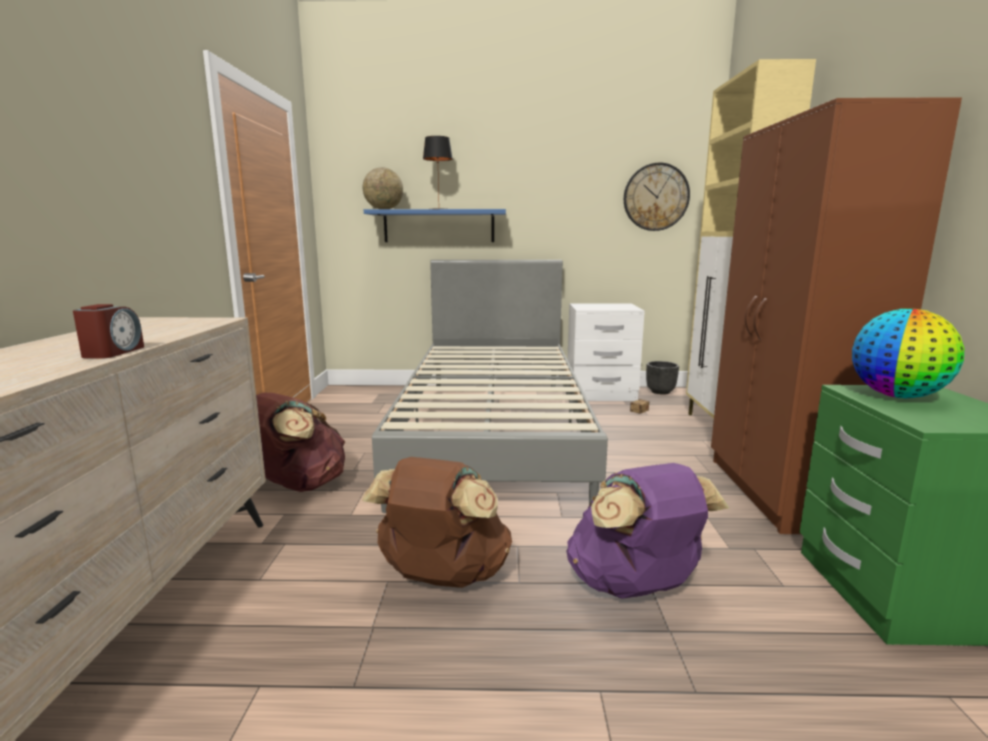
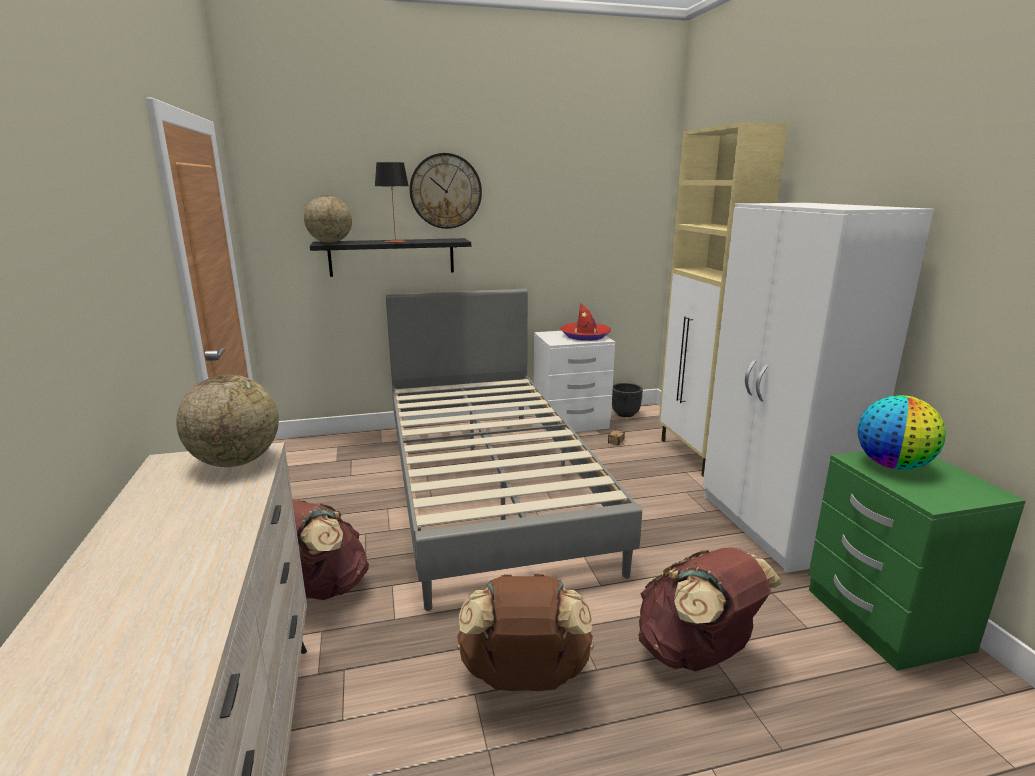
camera: 15 degrees left, 5 degrees up
(113, 352) = (227, 550): alarm clock -> none
(194, 322) = (236, 462): none -> globe
(439, 226) = (392, 257): blue shelf -> black shelf
(617, 306) = (585, 336): none -> red hat
(635, 587) = (696, 653): purple backpack -> brown backpack
(656, 197) = (616, 221): wall clock -> wall clock (445, 191)
(781, 494) = (772, 527): brown wardrobe -> white wardrobe

